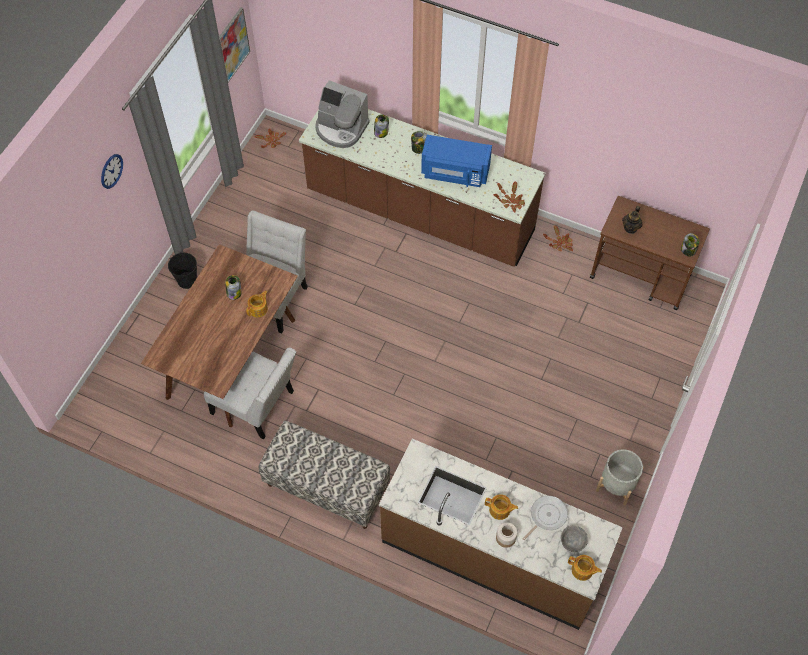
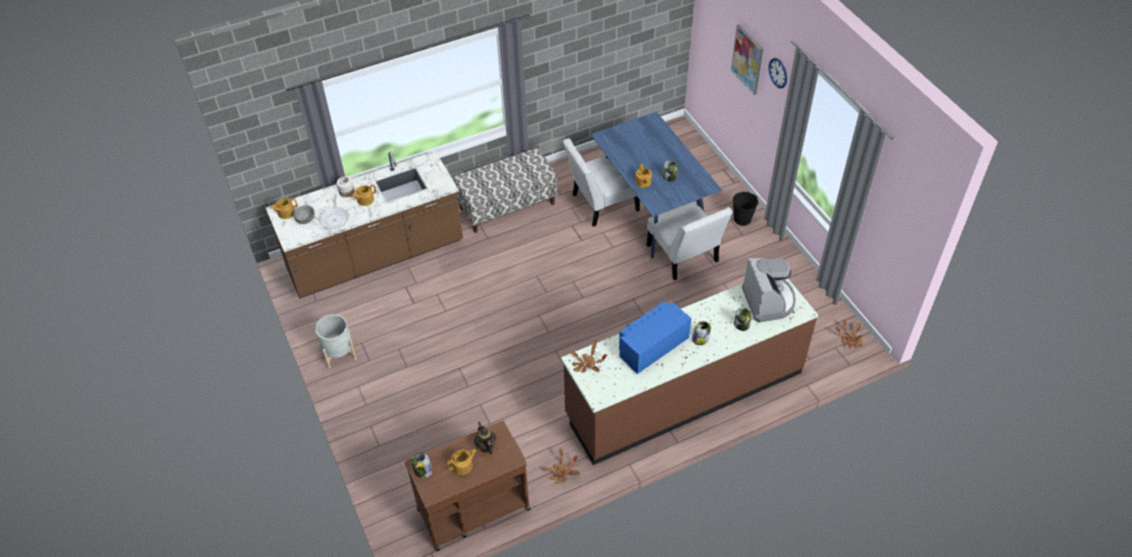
camera: 130 degrees right, 10 degrees down
(232, 359) = (650, 210): brown dining table -> blue dining table
(233, 45) = (896, 232): picture -> picture (747, 59)
(341, 129) = (768, 301): coffee machine -> coffee machine turned 105 degrees clockwise
(659, 230) = (463, 465): none -> teapot

